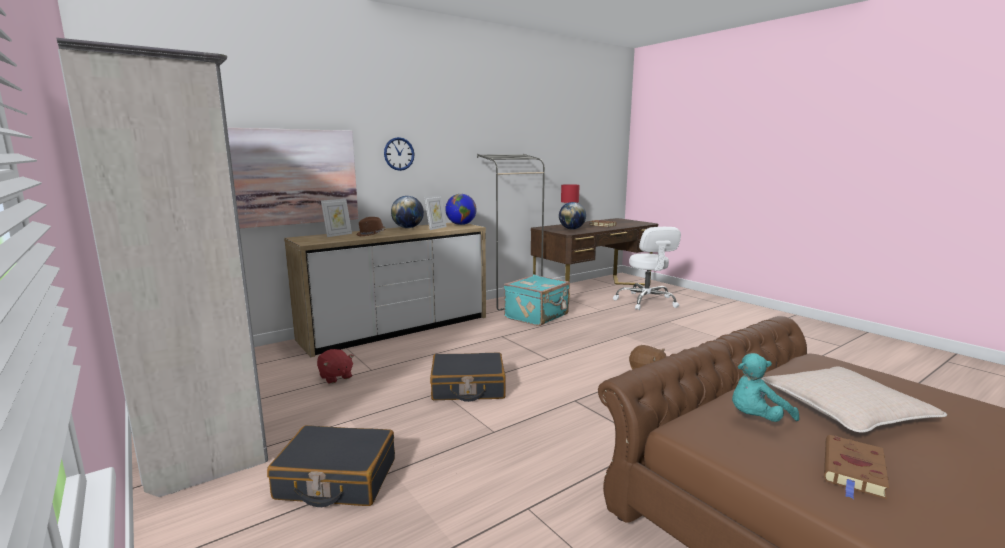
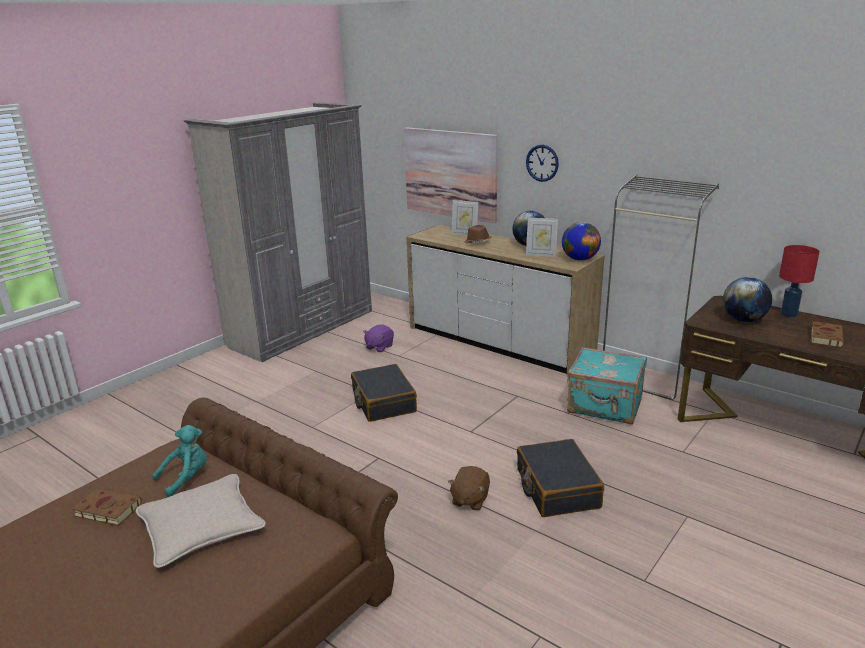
camera: 75 degrees right, 10 degrees up
(335, 377) = (379, 347): red plush toy -> purple plush toy
(336, 479) = (246, 386): black suitcase -> black suitcase (556, 488)
(647, 302) = (776, 493): white office chair -> none
(756, 419) = (186, 478): turquoise plush toy -> turquoise plush toy turned 90 degrees clockwise

